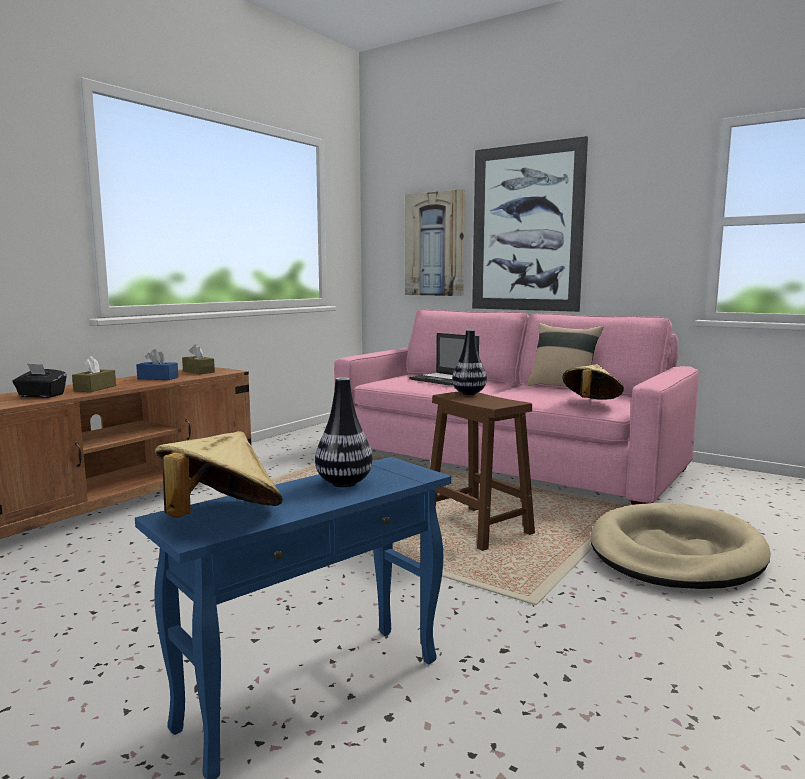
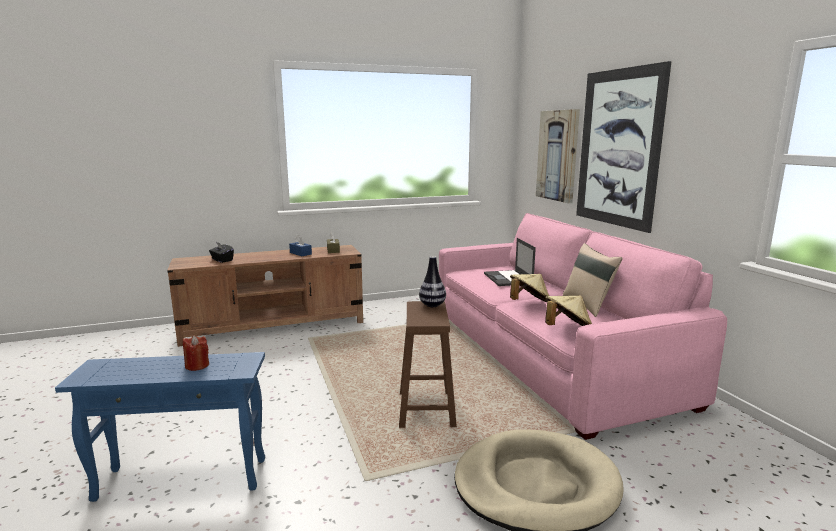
camera: 35 degrees right, 5 degrees up
(95, 388) = (254, 258): brown tissue box -> none
(220, 518) = (107, 371): beige hat -> beige hat (529, 303)
(344, 483) = (197, 365): vase -> red candle

